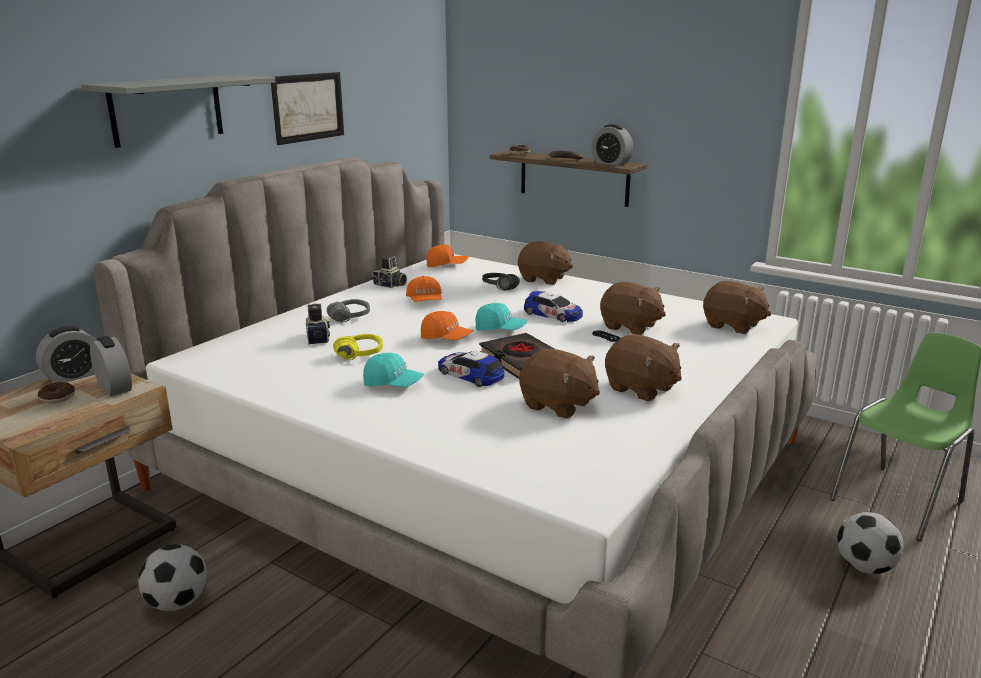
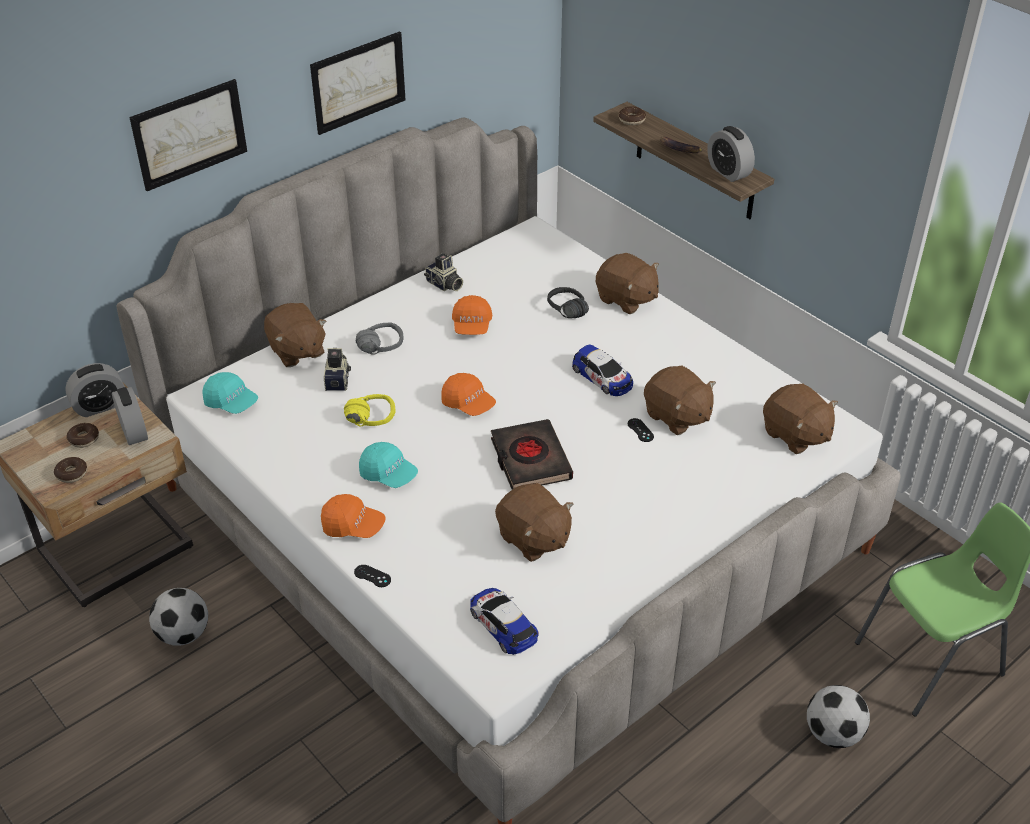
camera: 15 degrees right, 20 degrees up
(45, 422) = (72, 474): none -> donut
(167, 110) = (189, 134): grey shelf -> picture
(410, 449) = (372, 576): none -> black game controller
(447, 265) = (525, 249): orange cap -> orange cap (353, 526)
(470, 375) = (468, 473): toy car -> toy car (503, 624)
(500, 329) = (532, 397): turquoise cap -> turquoise cap (231, 402)
(641, 389) = (628, 529): brown plush toy -> brown plush toy (296, 351)

